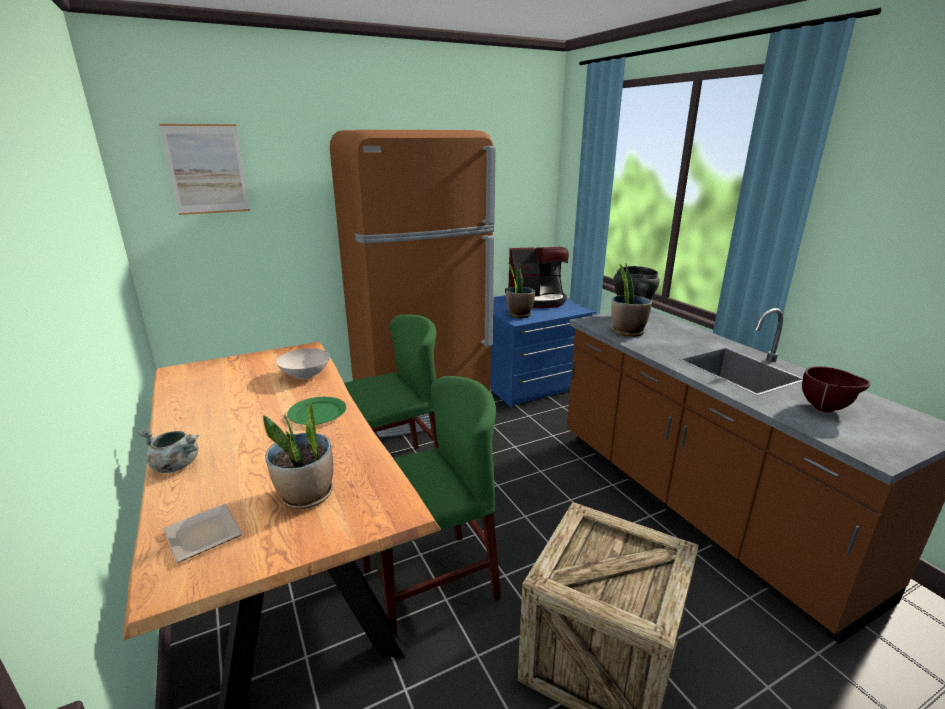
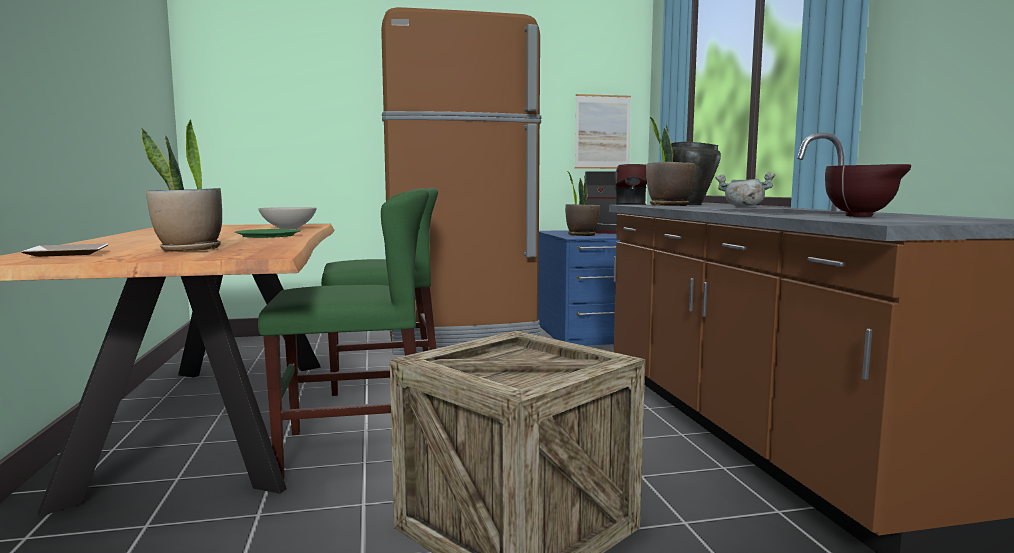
camera: 15 degrees right, 15 degrees down
(174, 465) = (99, 241): grey cooking pot -> grey cooking pot (743, 206)
(207, 169) = (261, 64): picture -> picture (602, 132)

